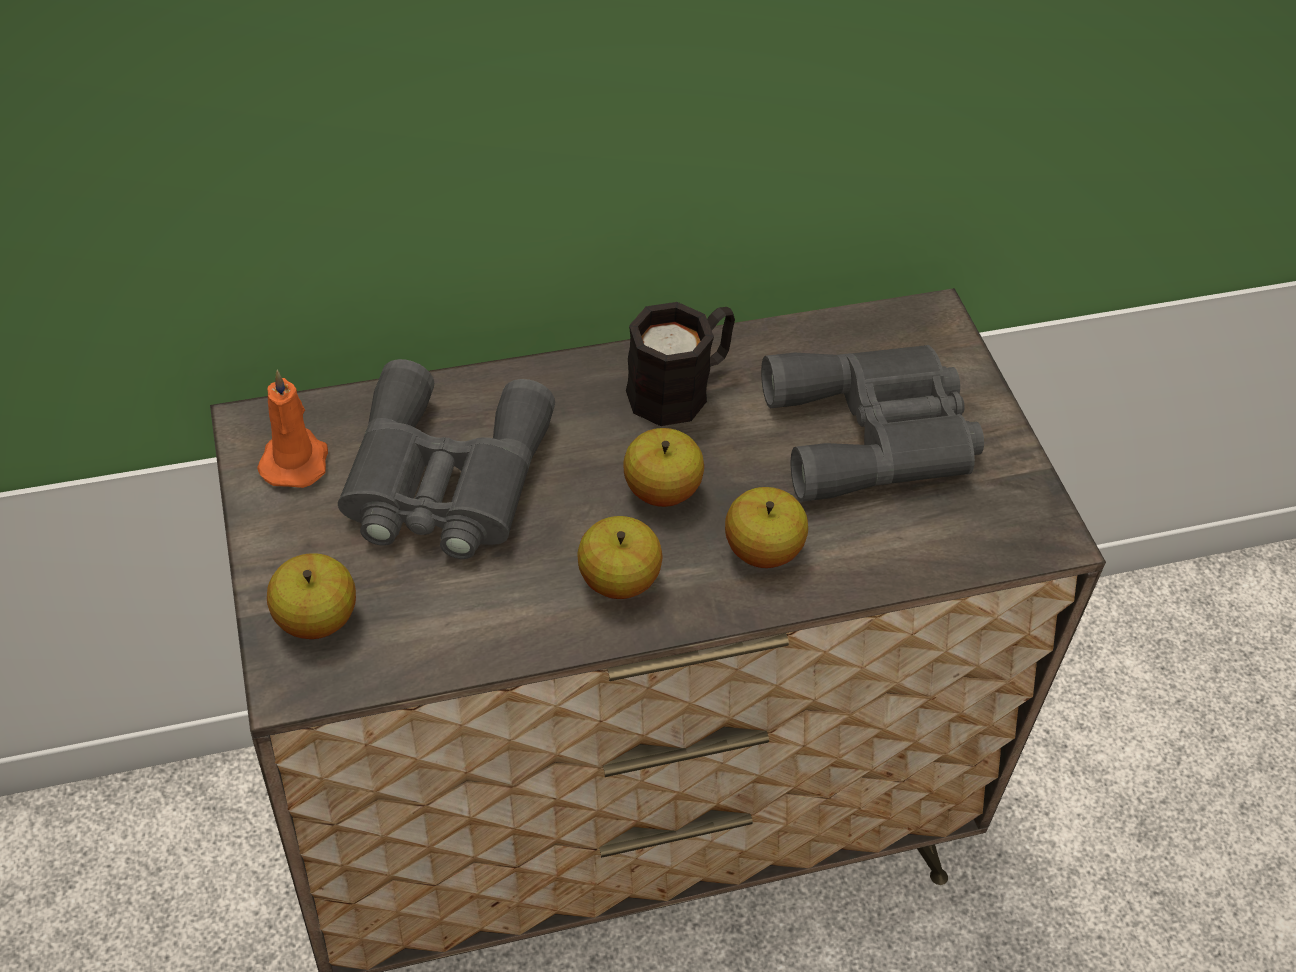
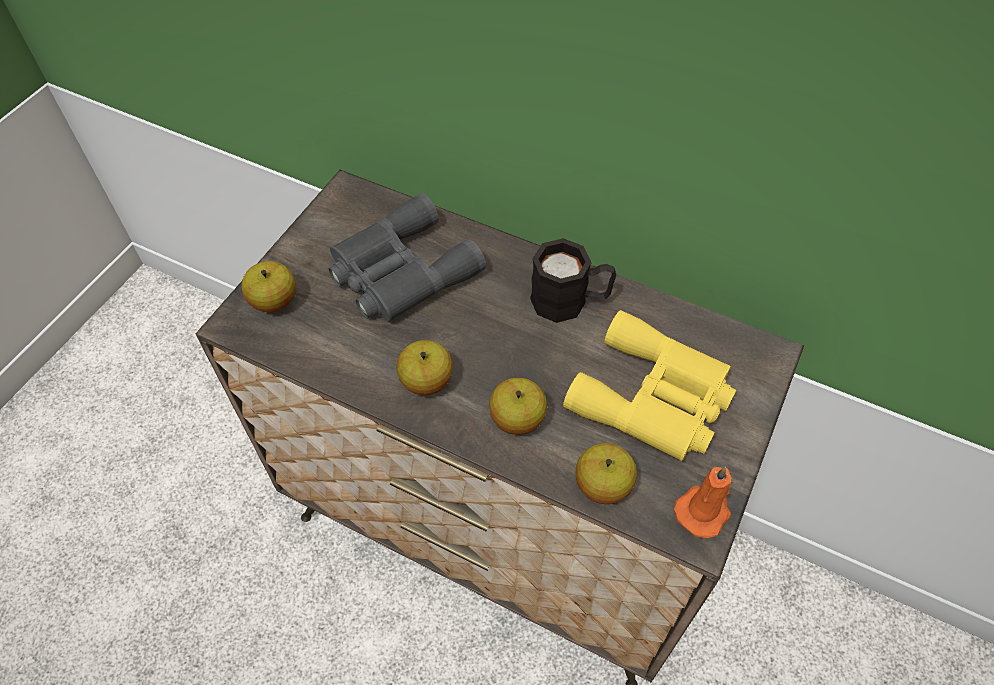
camera: 45 degrees right, 5 degrees up
(295, 459) = (346, 218): orange candle -> orange candle (703, 510)
(661, 491) = (499, 349): apple -> apple (603, 485)
(876, 434) = (655, 399): grey binoculars -> yellow binoculars

